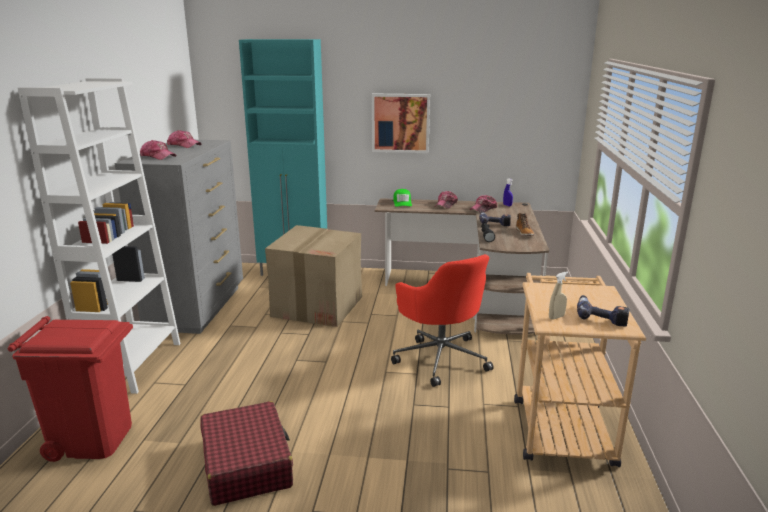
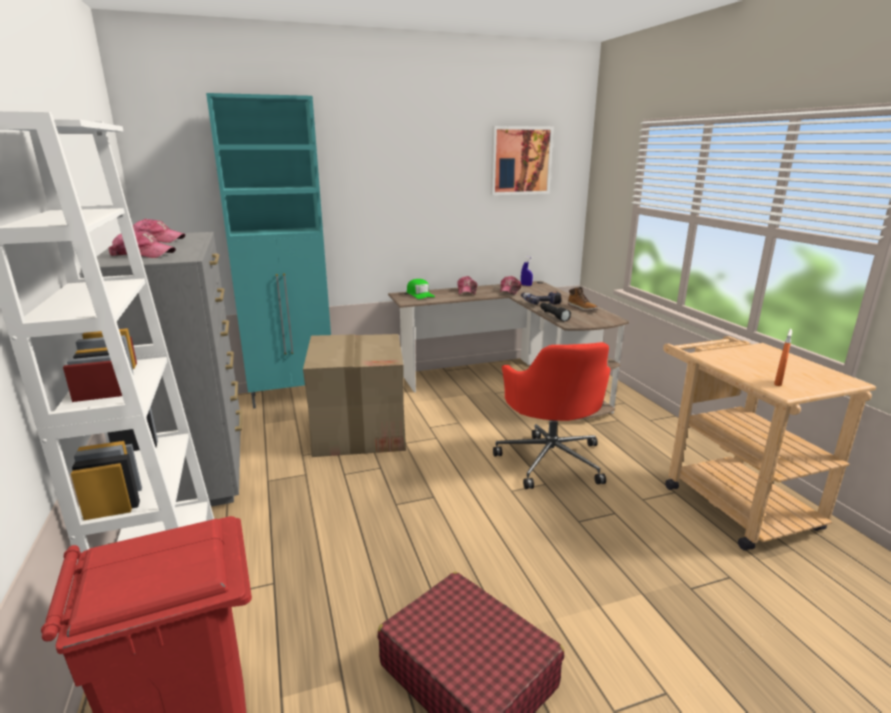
camera: 25 degrees left, 0 degrees up
(400, 123) = (407, 202): picture -> picture (520, 161)
(441, 358) = (550, 459): red office chair -> red office chair turned 45 degrees clockwise
(556, 317) = (778, 383): beige spray bottle -> orange spray bottle
(601, 317) = (810, 374): power drill -> none

